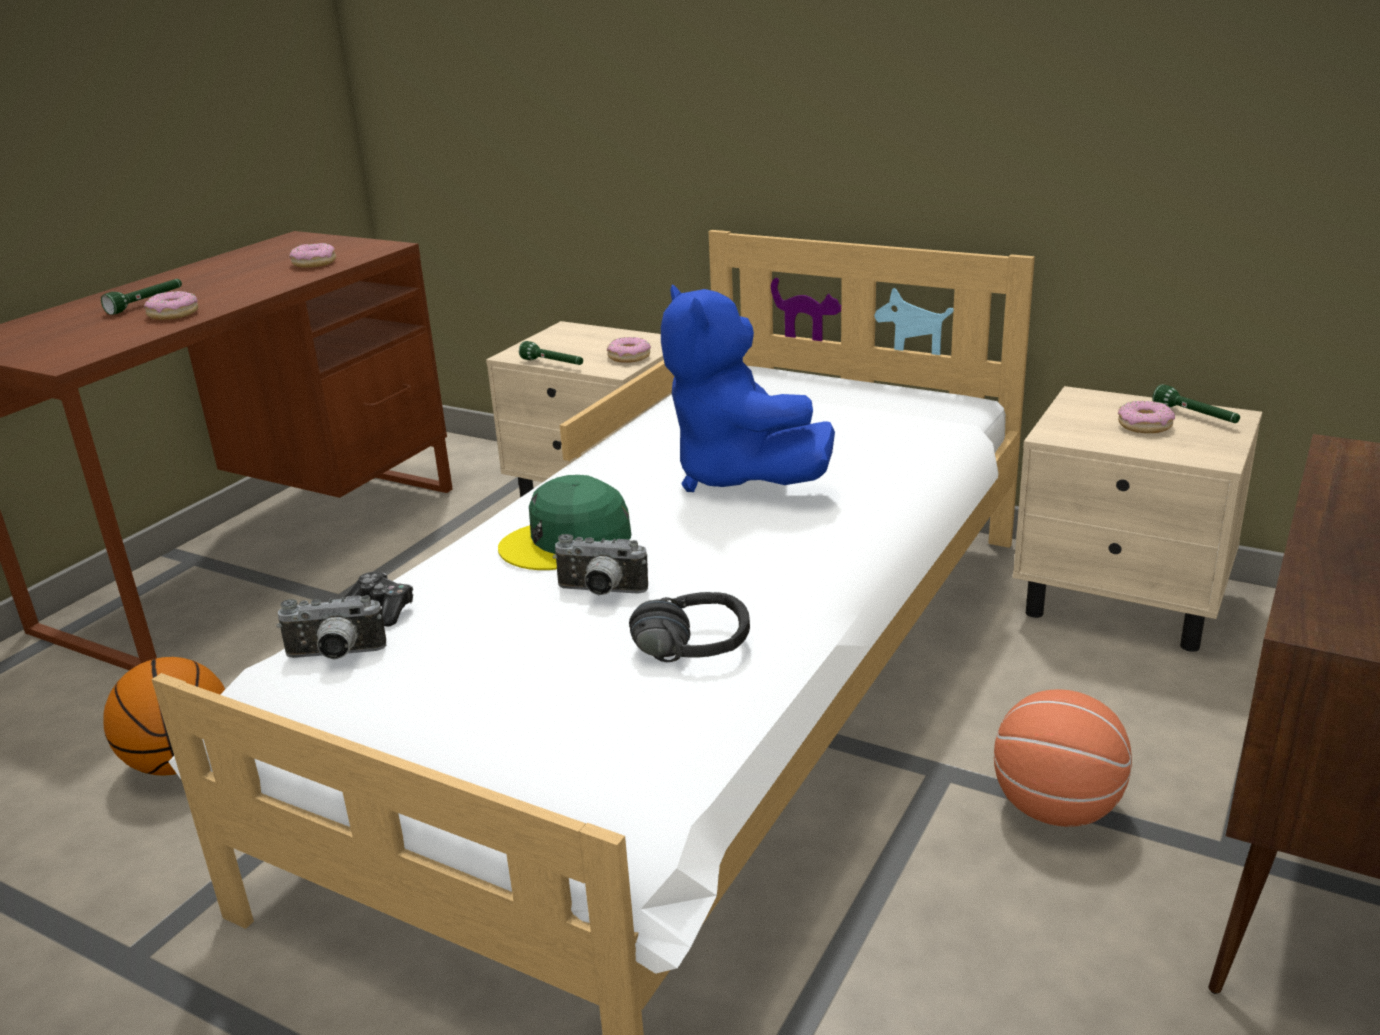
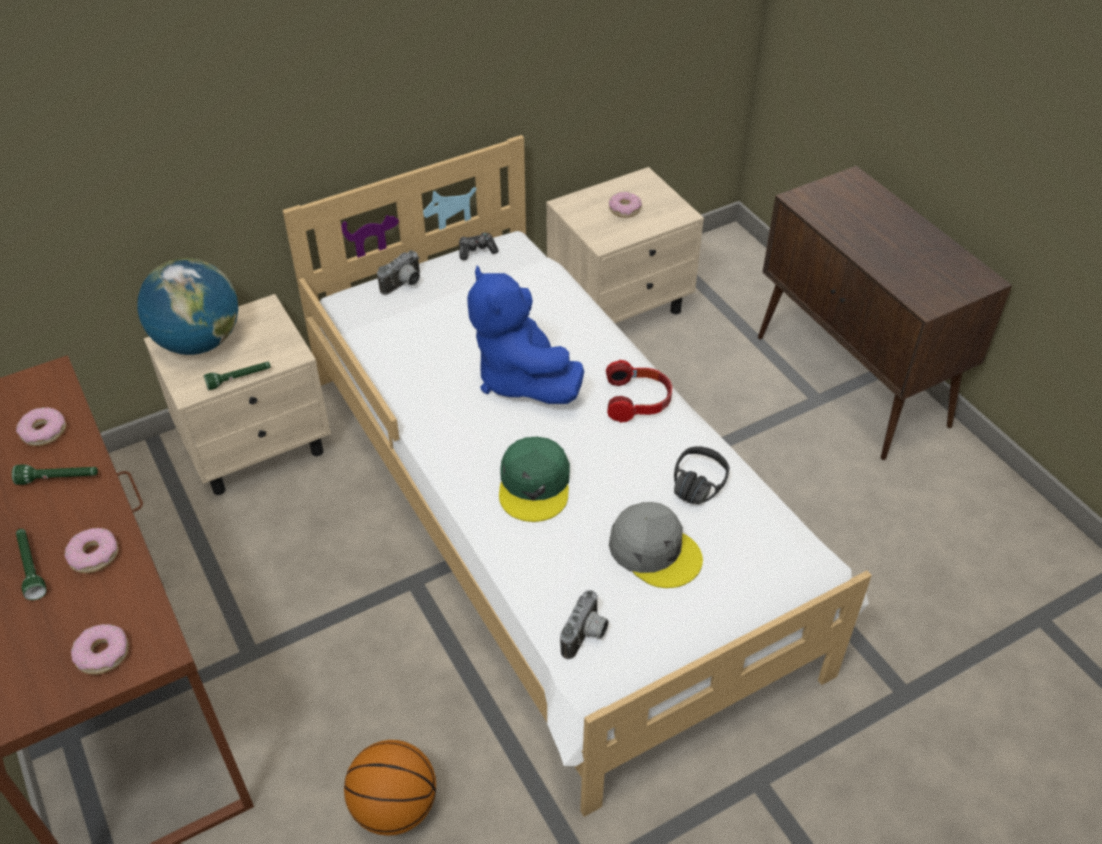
camera: 60 degrees left, 20 degrees up
(382, 608) = (545, 598): game controller -> game controller (477, 251)
(528, 654) = (655, 551): none -> grey cap
(582, 336) = (199, 342): none -> globe
(600, 592) = (611, 496): camera -> camera (404, 285)
(629, 357) = (275, 337): donut -> donut (102, 654)
(738, 476) = (520, 378): blue plush toy -> blue plush toy turned 60 degrees clockwise
(800, 553) = (638, 400): none -> headphones
(1056, 808) = (751, 433): basketball -> none
(1195, 416) = (632, 188): green flashlight -> green flashlight (59, 479)

